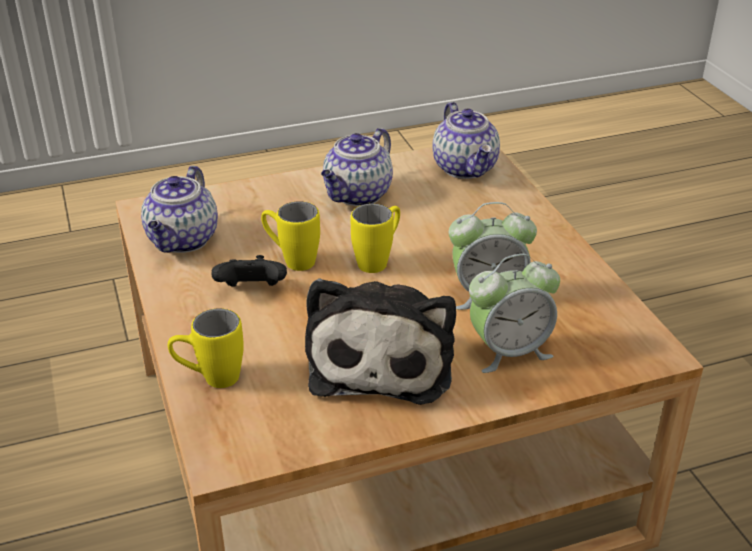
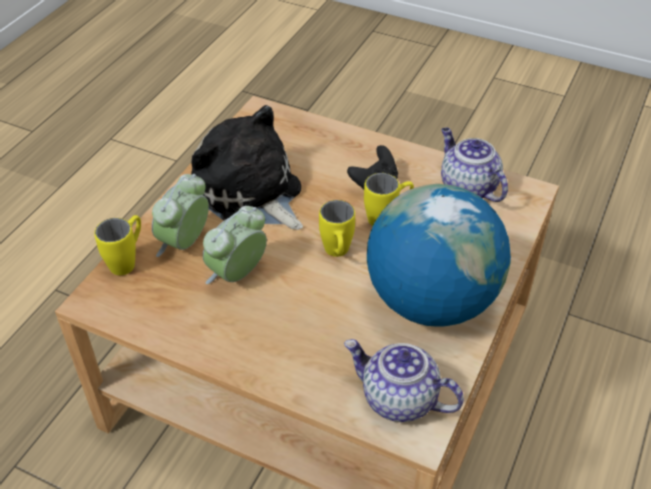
camera: 135 degrees right, 10 degrees up
(210, 379) = (318, 133): yellow mug -> yellow mug (128, 260)
(357, 195) = (431, 300): teapot -> globe

